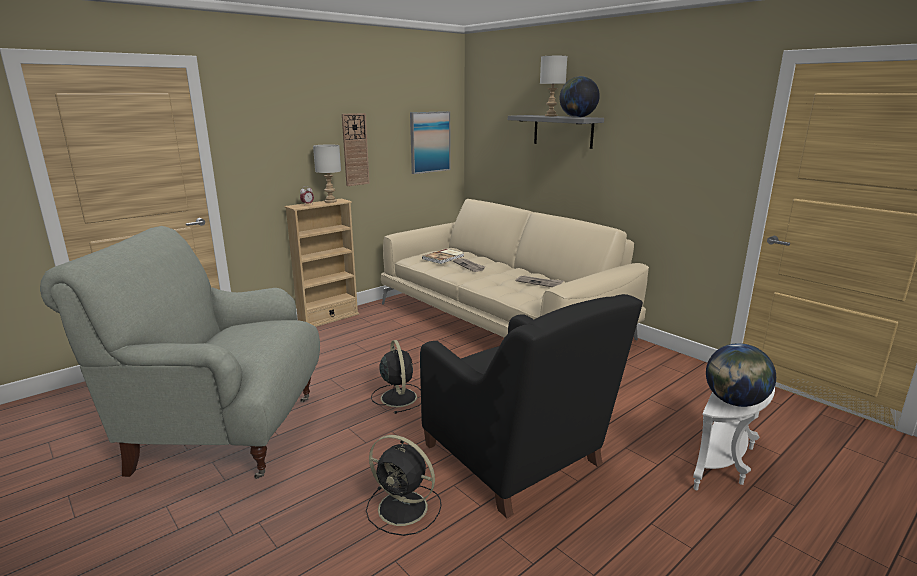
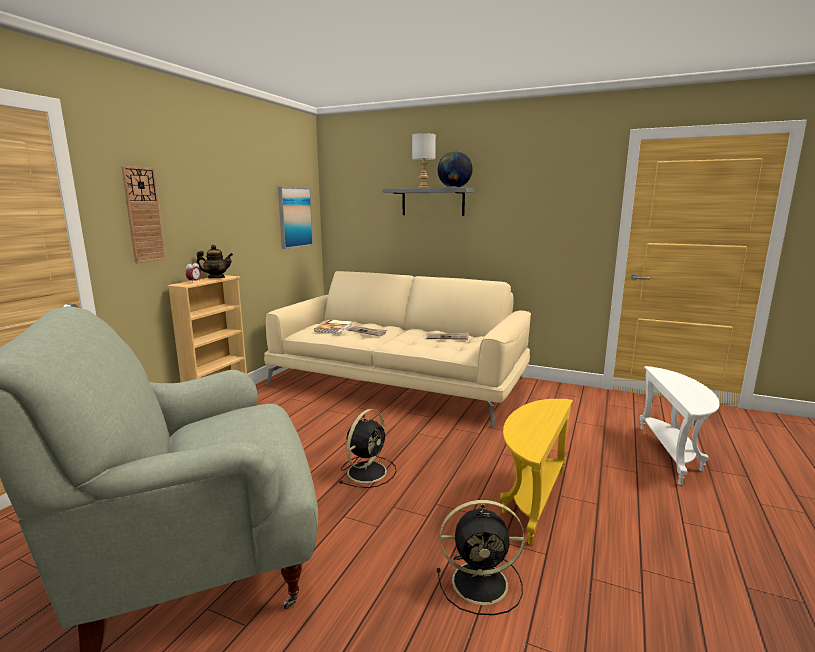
camera: 25 degrees left, 5 degrees down
(330, 201) = (216, 278): grey table lamp -> teapot
(355, 149) = (232, 222): wall clock -> wall clock (143, 215)
(398, 397) = (368, 471): black fan -> black fan turned 75 degrees clockwise
(516, 458) = (531, 499): black armchair -> yellow side table
(734, 402) = (698, 401): globe -> none

